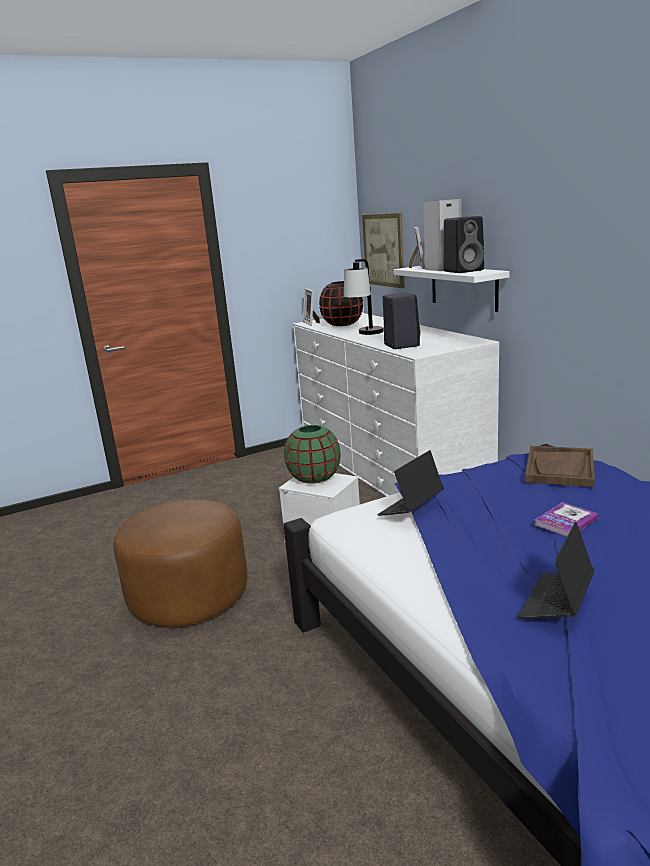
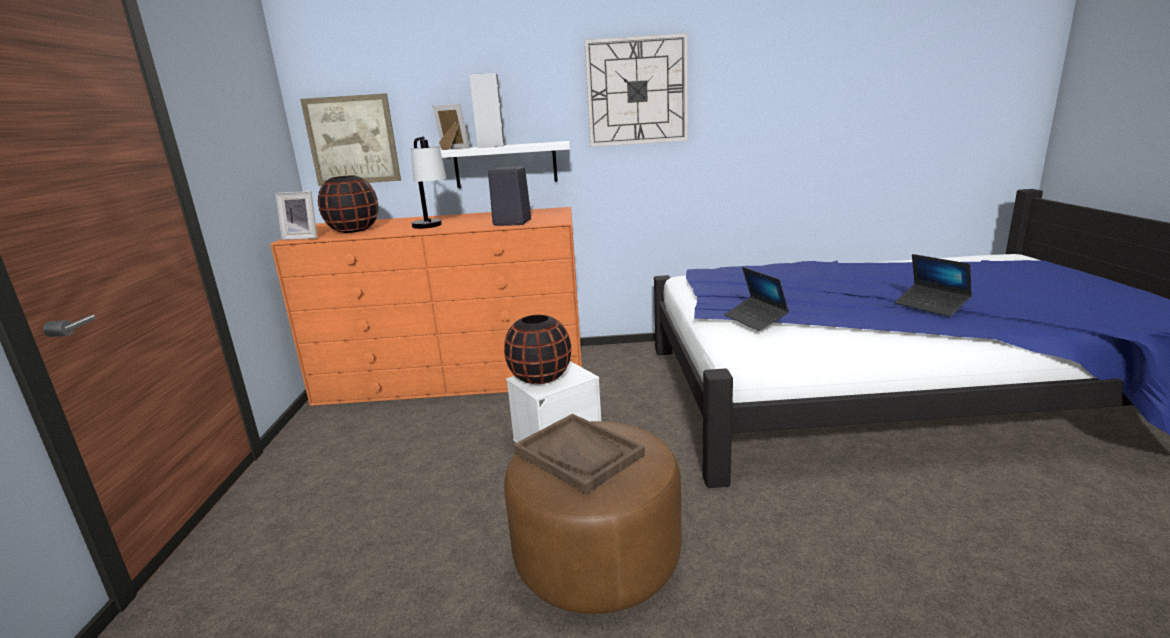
camera: 65 degrees left, 0 degrees up
(314, 478) = (540, 377): green vase -> black vase
(388, 465) = (455, 375): white dresser -> orange dresser
(464, 271) = (528, 144): black speaker -> none
(560, 468) = (731, 273): brown tray -> brown tray (579, 454)
(566, 521) = (818, 286): book -> none
(571, 221) = (637, 91): none -> wall clock

